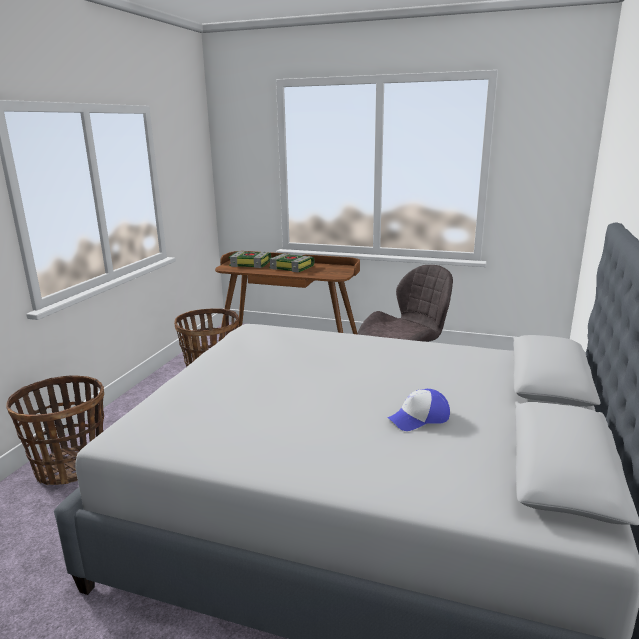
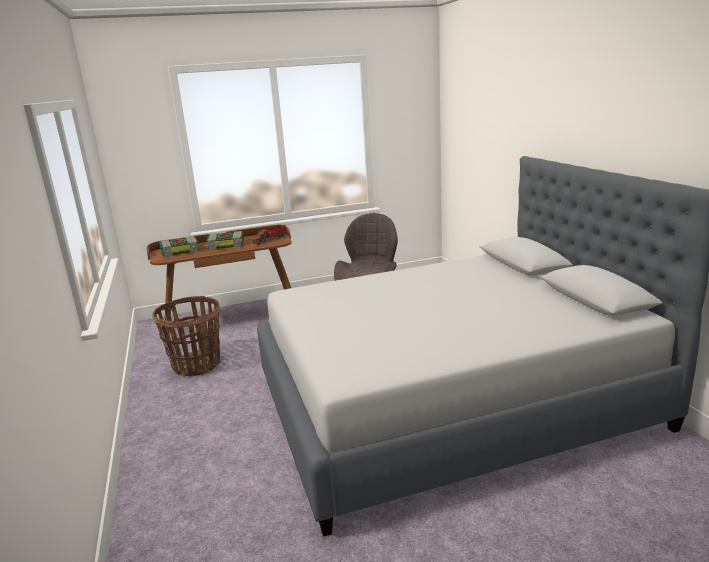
camera: 35 degrees left, 0 degrees up
(71, 467) = (171, 478): basket -> none
(335, 271) = (270, 239): none -> toy truck
(419, 418) = (498, 303): cap -> none

